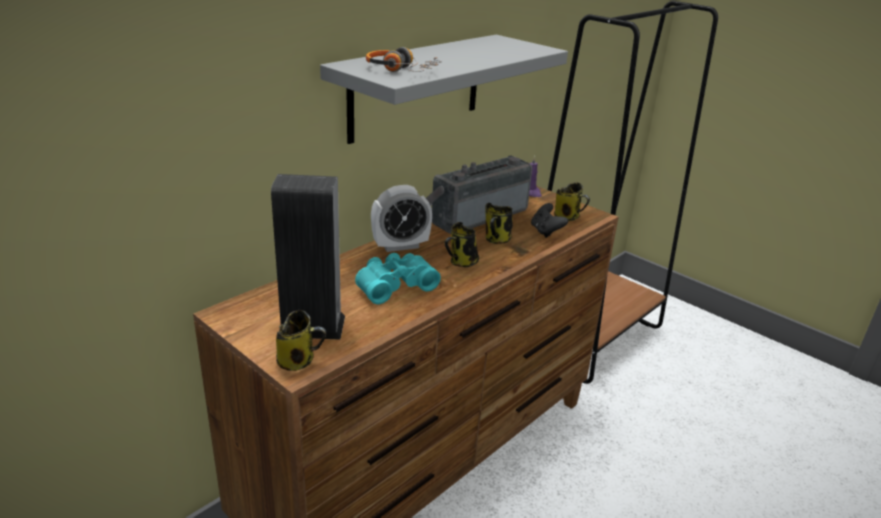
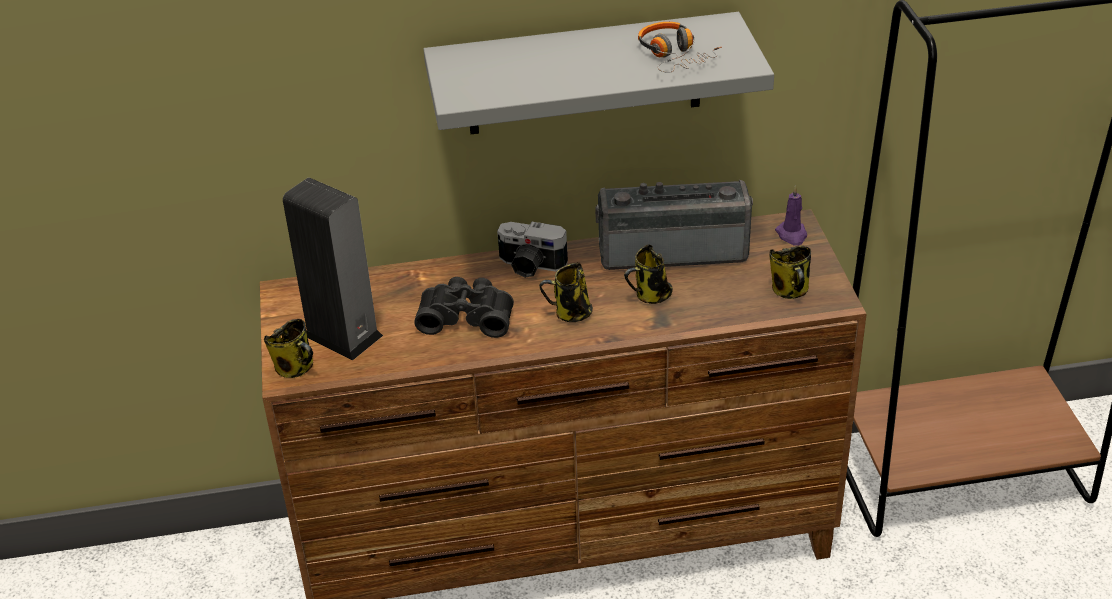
camera: 40 degrees right, 10 degrees up
(394, 285) = (467, 316): turquoise binoculars -> black binoculars
(400, 246) = (530, 266): alarm clock -> camera
(402, 70) = (491, 80): headphones -> headphones (674, 56)
(546, 232) = (729, 304): black game controller -> none

